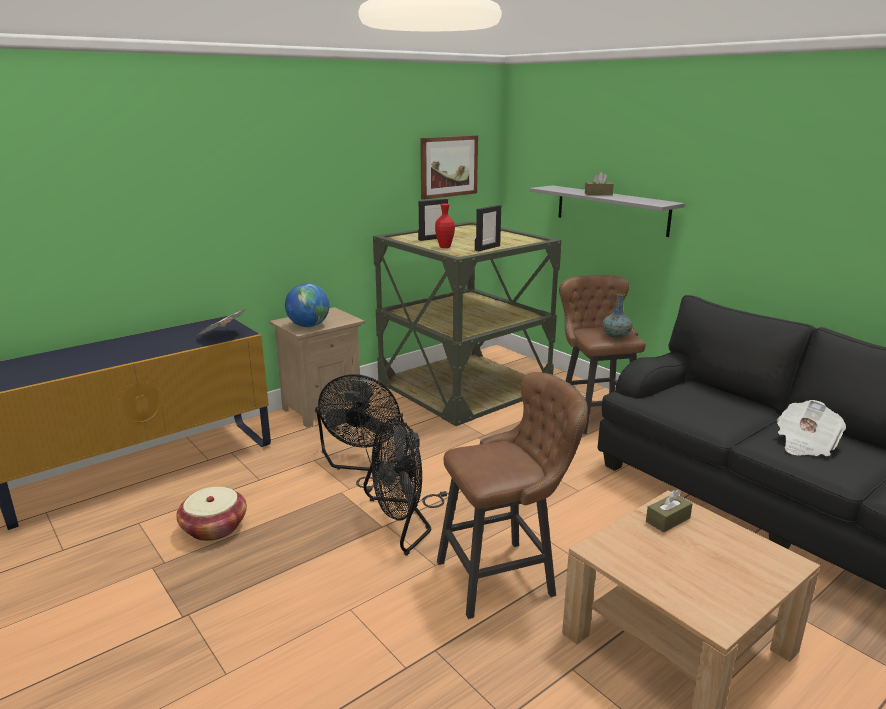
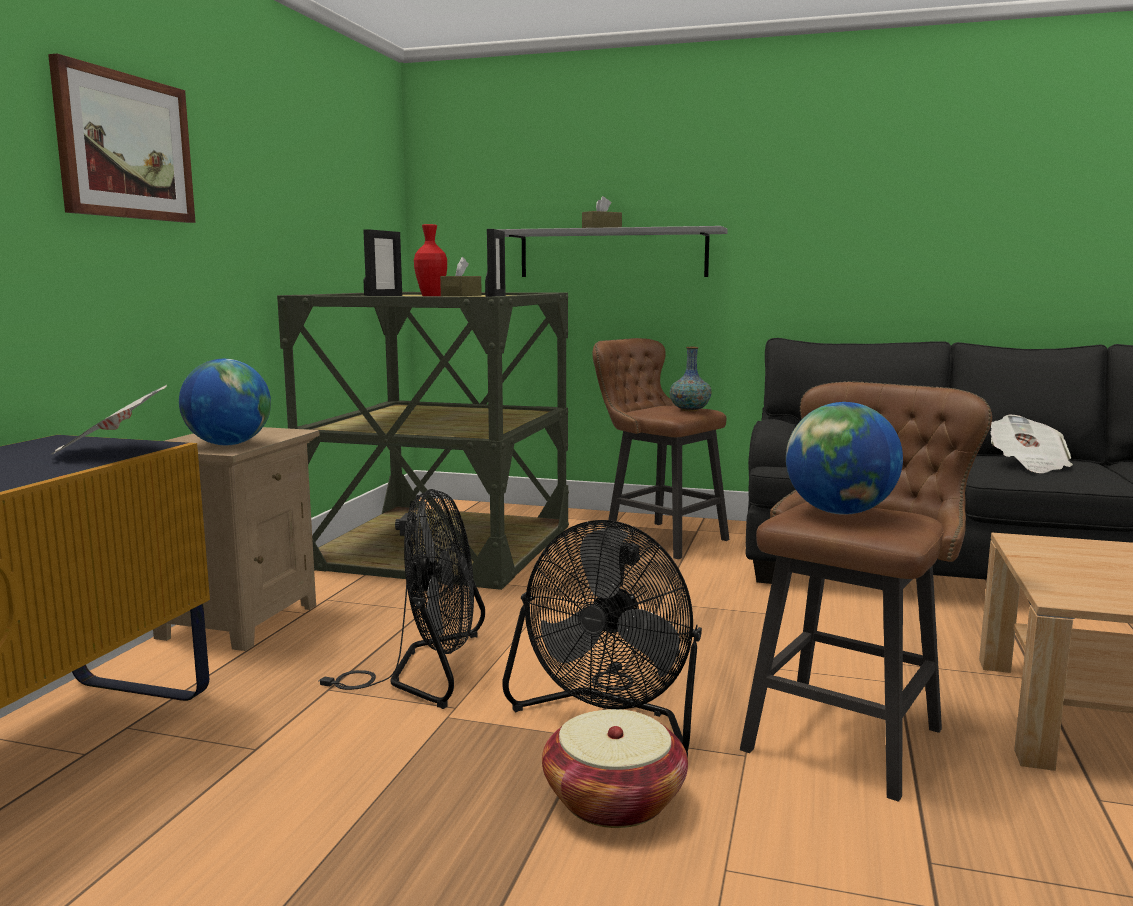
camera: 35 degrees left, 10 degrees down
(214, 528) = (266, 857): basket -> basket (614, 800)
(362, 464) = (425, 670): black fan -> black fan turned 120 degrees clockwise
(448, 166) = (354, 199): picture -> picture (125, 147)
(492, 456) = (839, 512): none -> globe
(668, 520) = (1055, 554): brown tissue box -> brown tissue box (461, 295)

